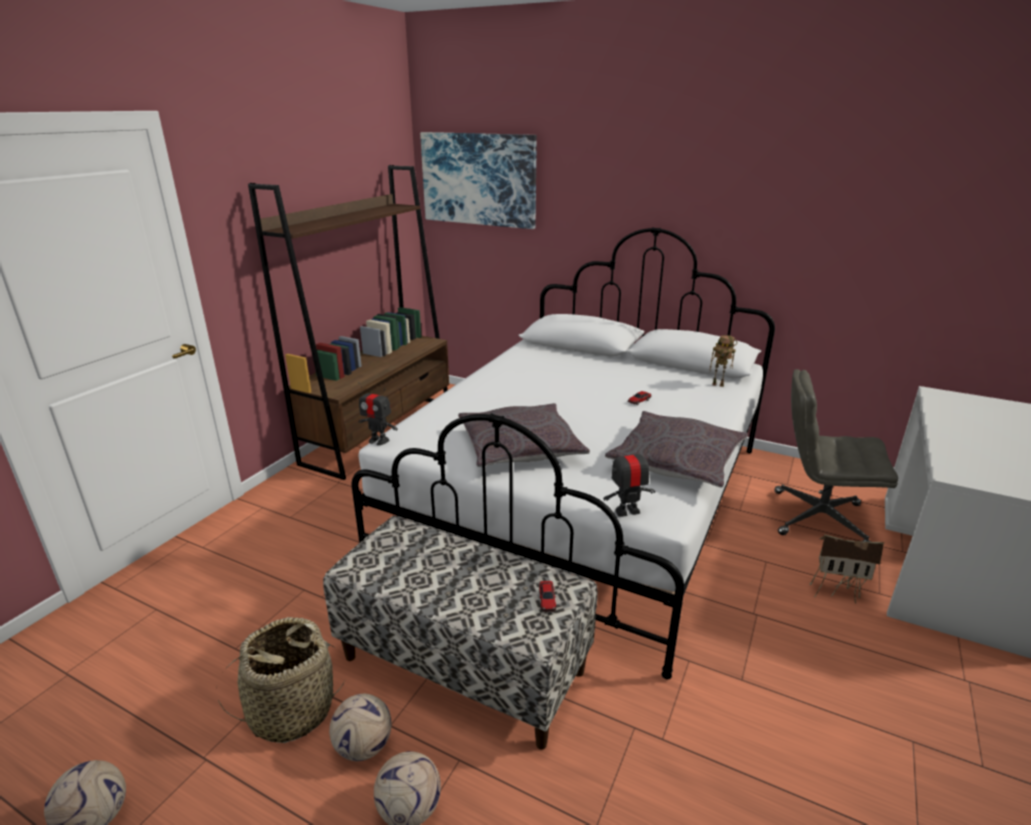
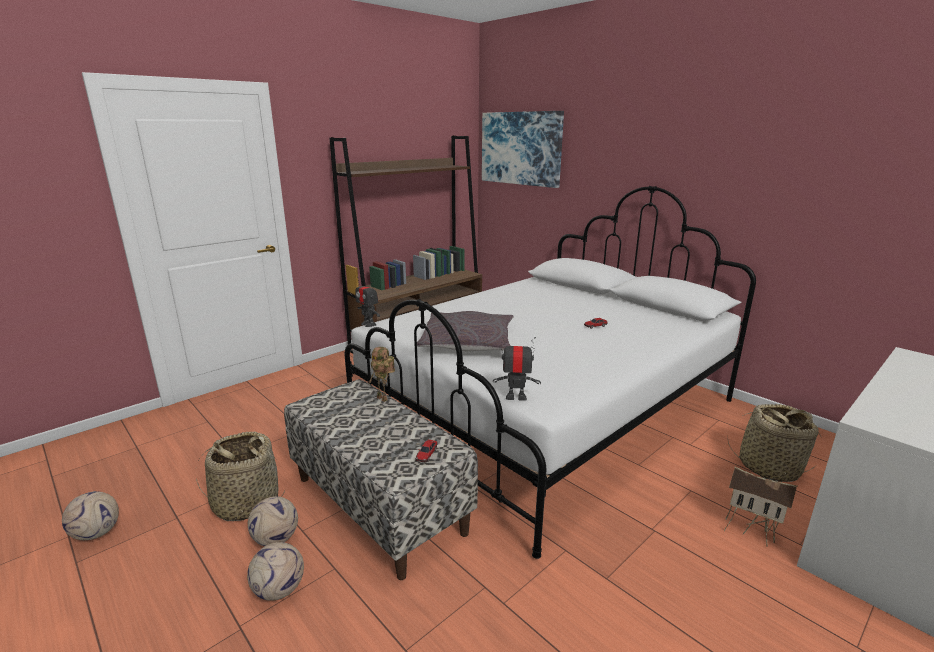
camera: 20 degrees right, 5 degrees down
(676, 460) = (591, 370): grey pillow -> none
(718, 384) = (681, 323): toy robot -> toy robot (384, 398)
(818, 519) = (769, 467): grey office chair -> basket

